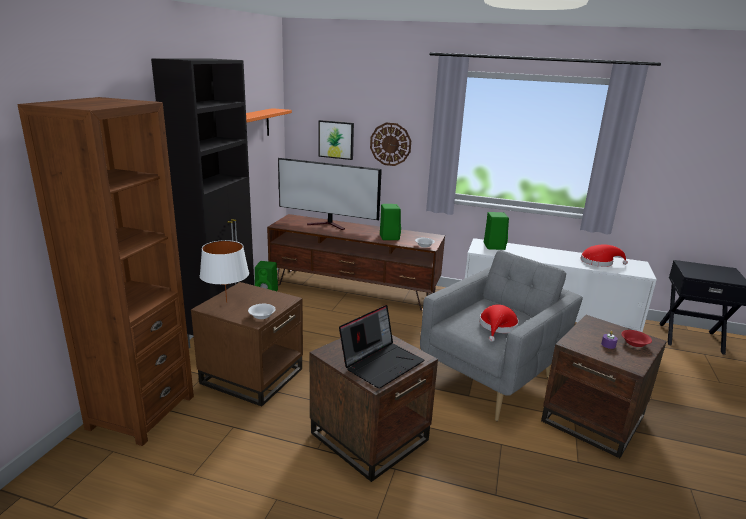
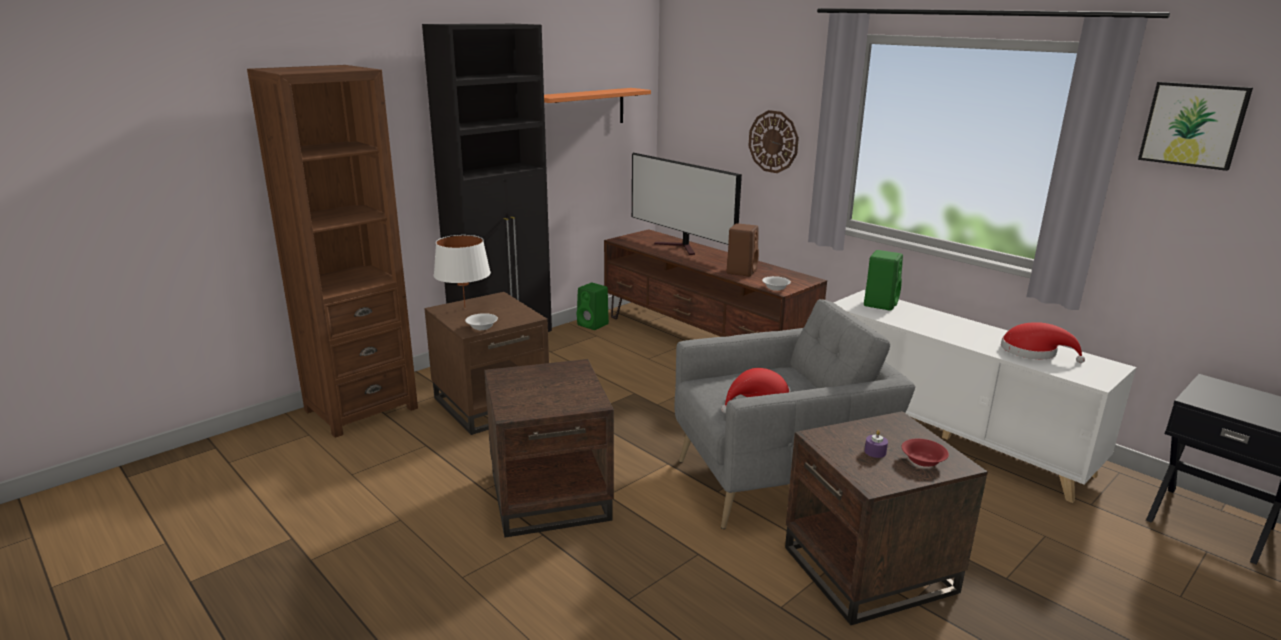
camera: 30 degrees right, 0 degrees up
(336, 139) = (711, 132): picture -> picture (1193, 125)
(381, 363) = (543, 397): laptop -> none
(389, 237) = (741, 271): green speaker -> brown speaker

